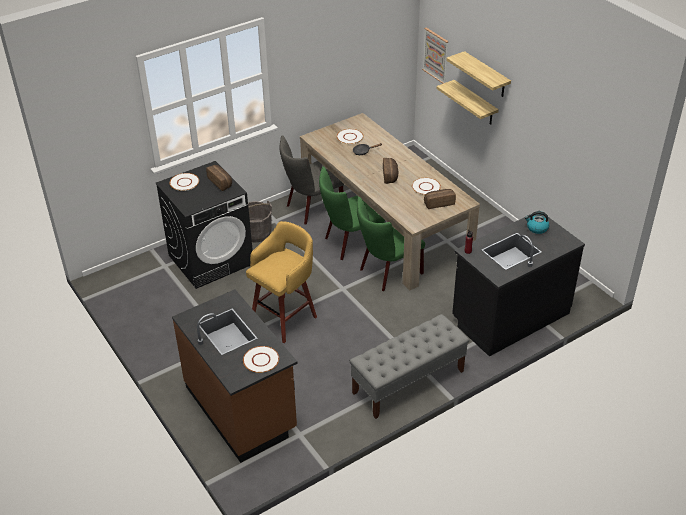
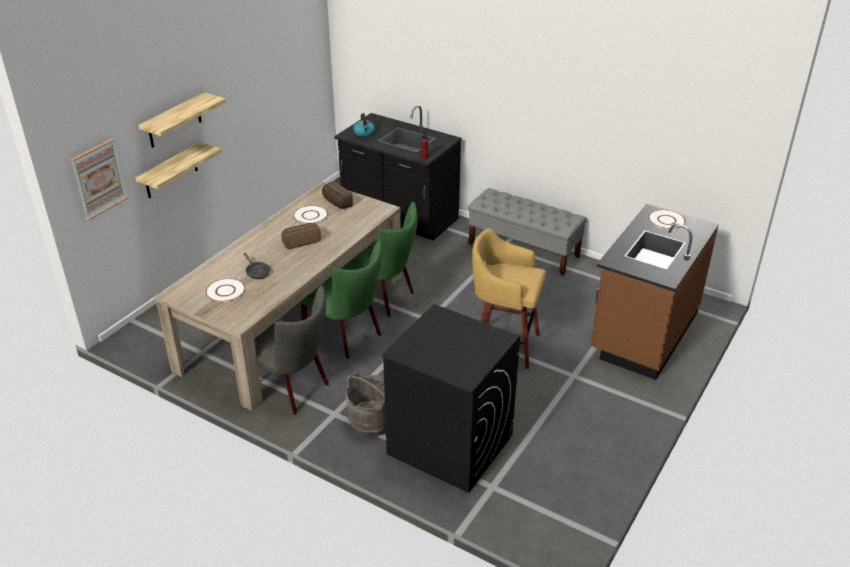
camera: 115 degrees left, 5 degrees down
(184, 182) = (451, 363): white plate -> none
(221, 182) = (428, 331): bread -> none

